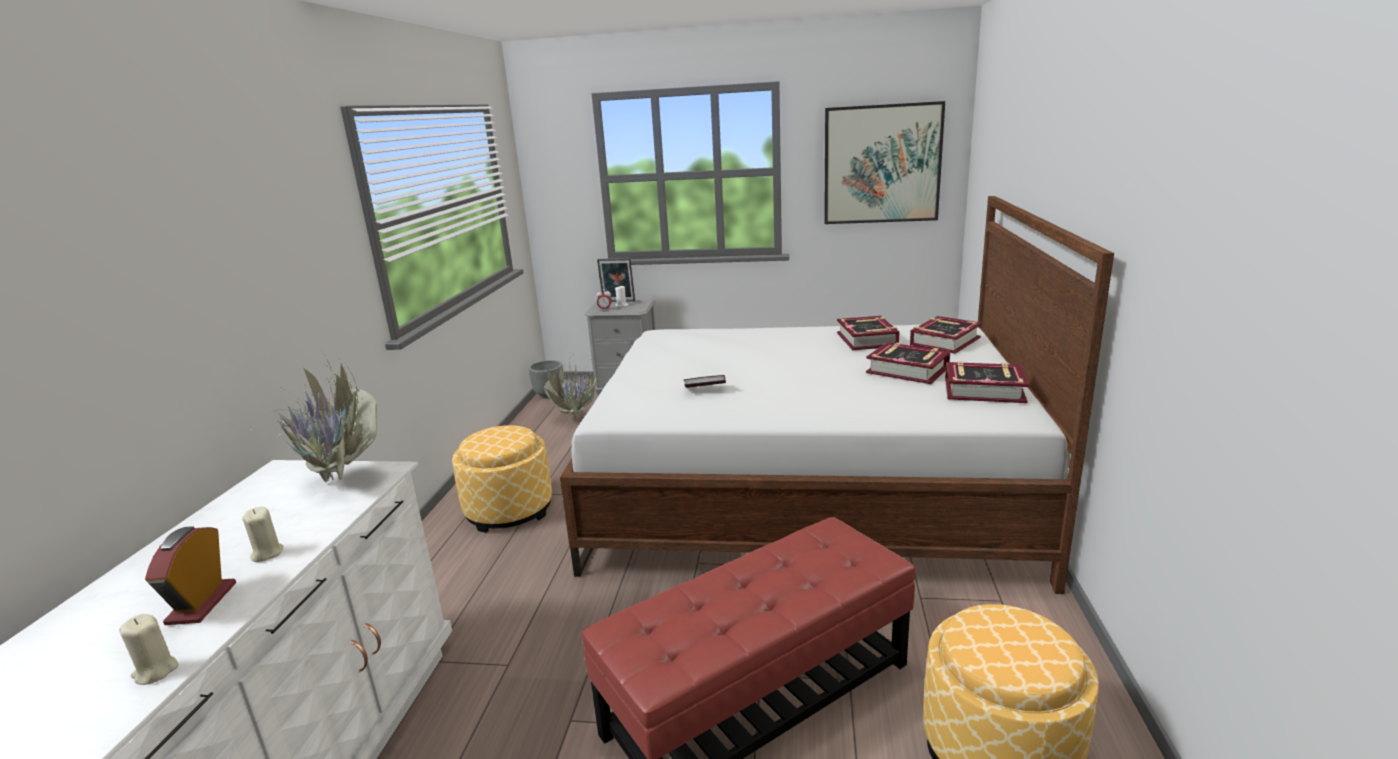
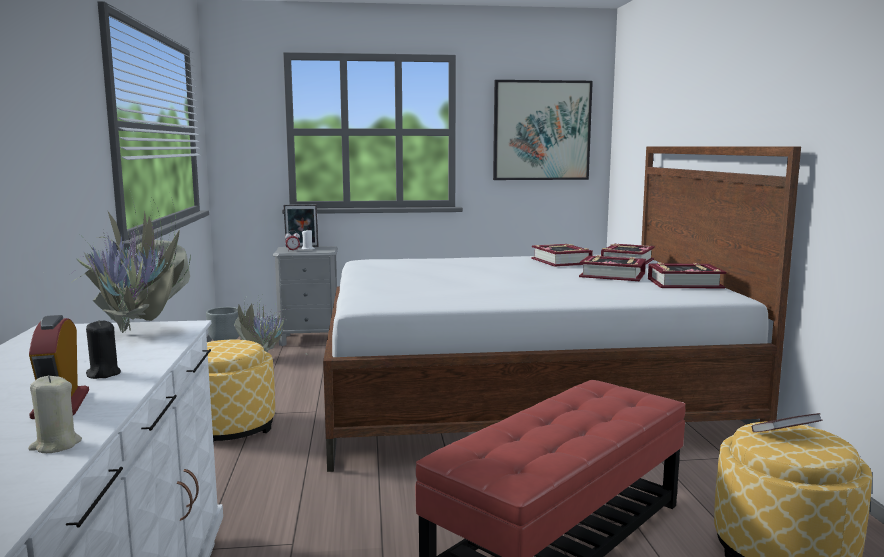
camera: 15 degrees left, 10 degrees down
(267, 553) = (103, 374): beige candle -> black candle
(705, 390) = (445, 288): book -> book (785, 435)

